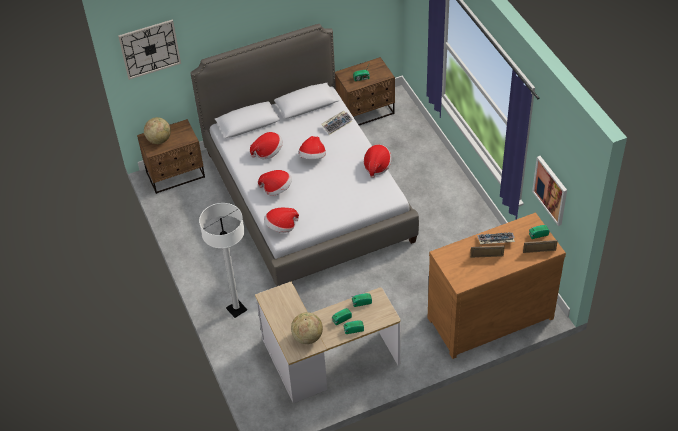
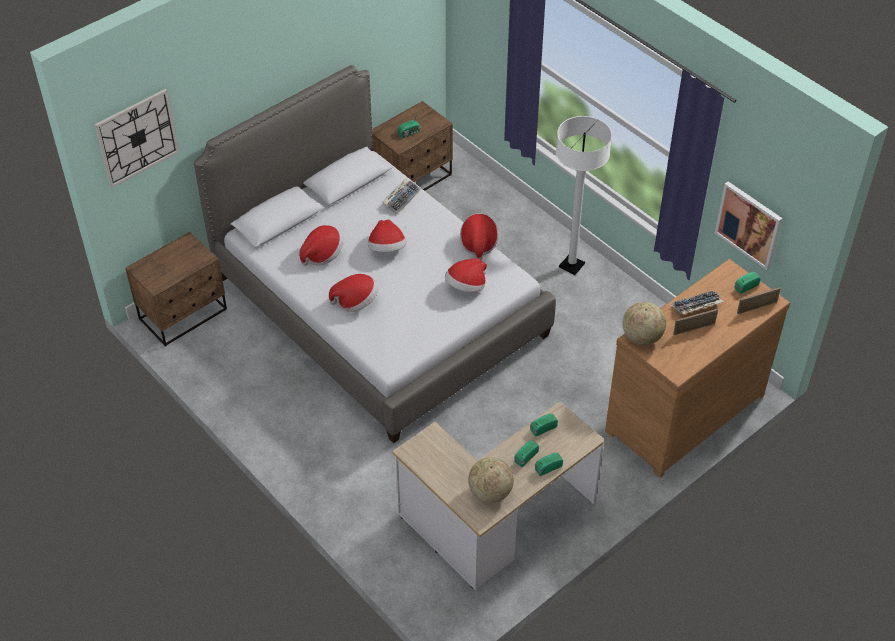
camera: 20 degrees left, 0 degrees up
(159, 140) = (161, 268): globe -> globe (641, 337)
(236, 309) = (344, 480): white floor lamp -> white floor lamp (571, 265)
(281, 227) = (384, 351): hat -> hat (466, 286)

